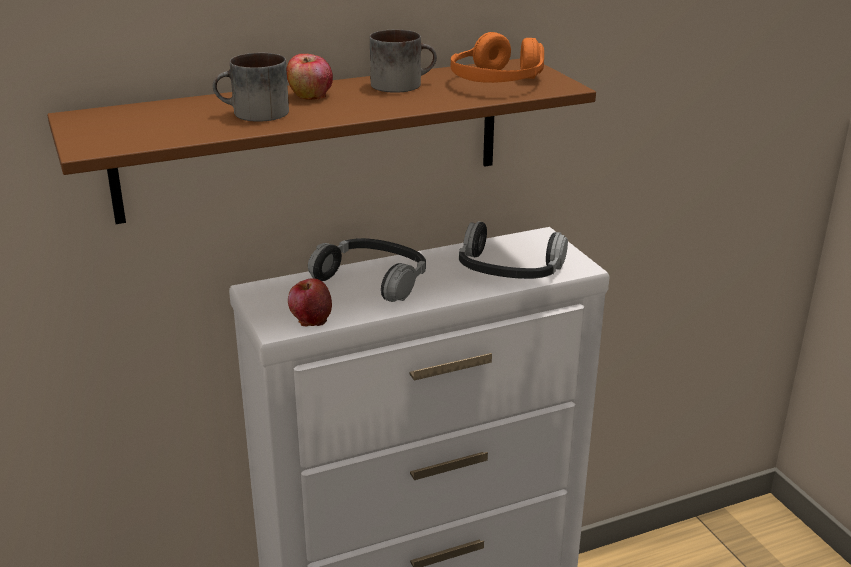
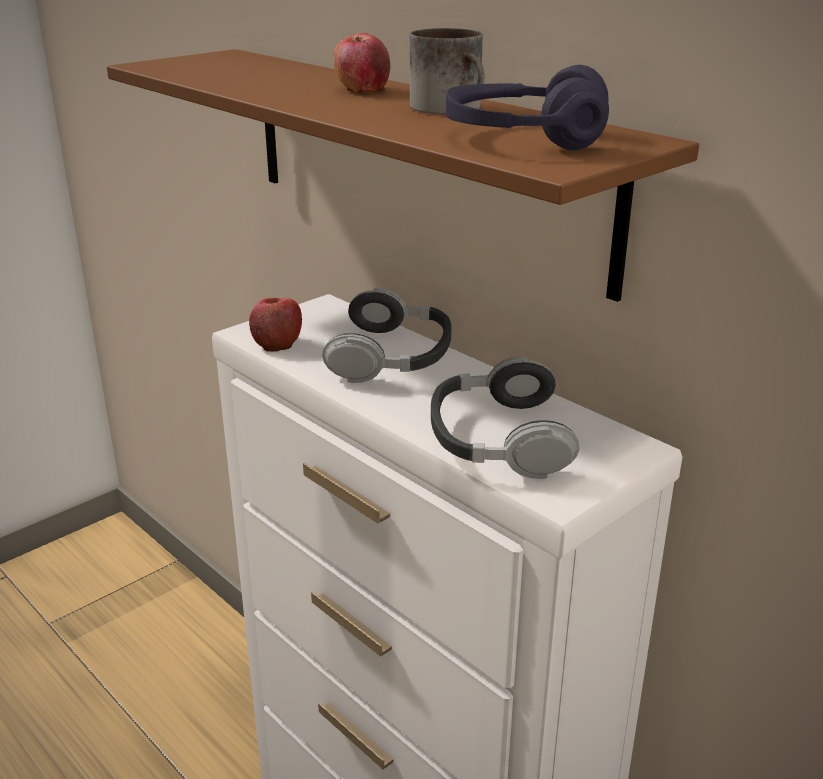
camera: 70 degrees right, 0 degrees up
(253, 114) = (277, 83): mug -> none
(497, 82) = (524, 138): orange headphones -> purple headphones

